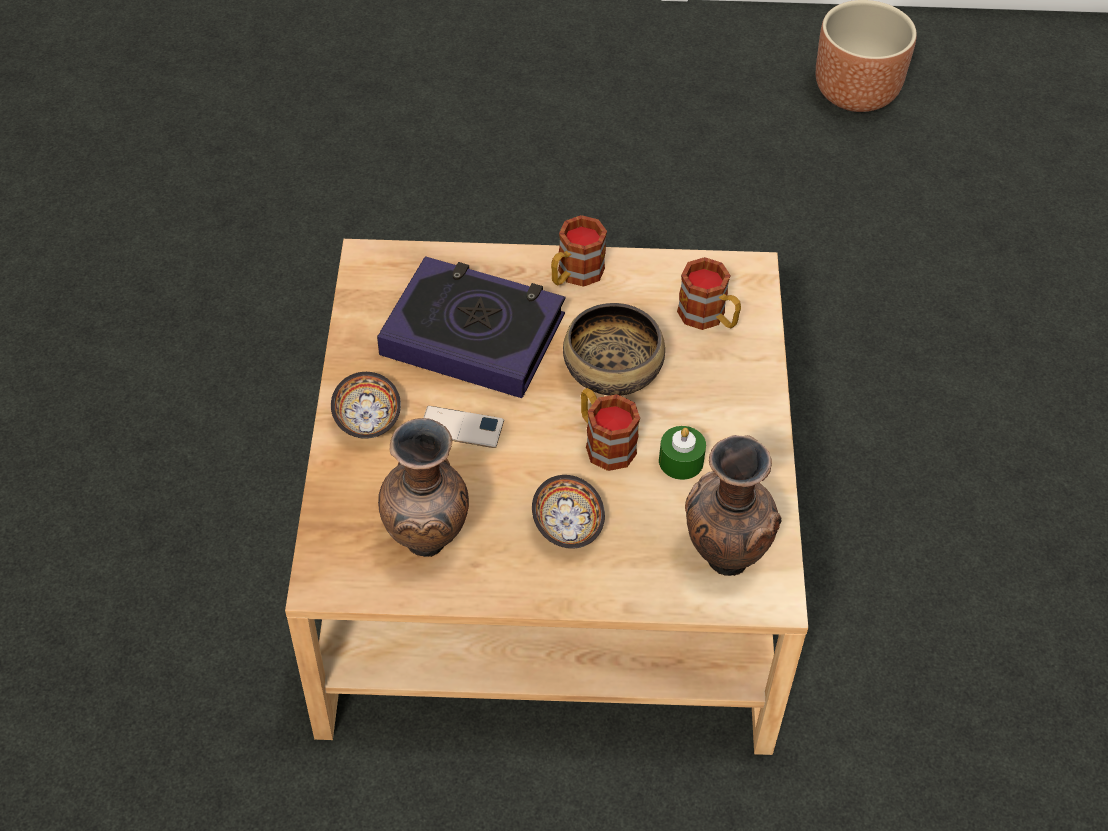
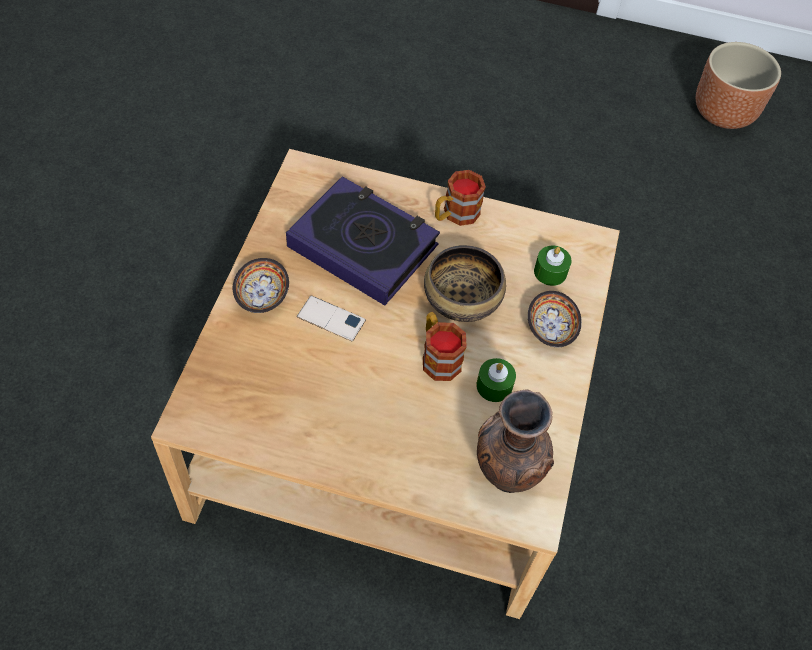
camera: 10 degrees right, 5 degrees up
(428, 543) = (277, 408): brown vase -> none
(567, 525) = (389, 418): bowl -> bowl (551, 328)
(709, 317) = (550, 272): mug -> green candle

